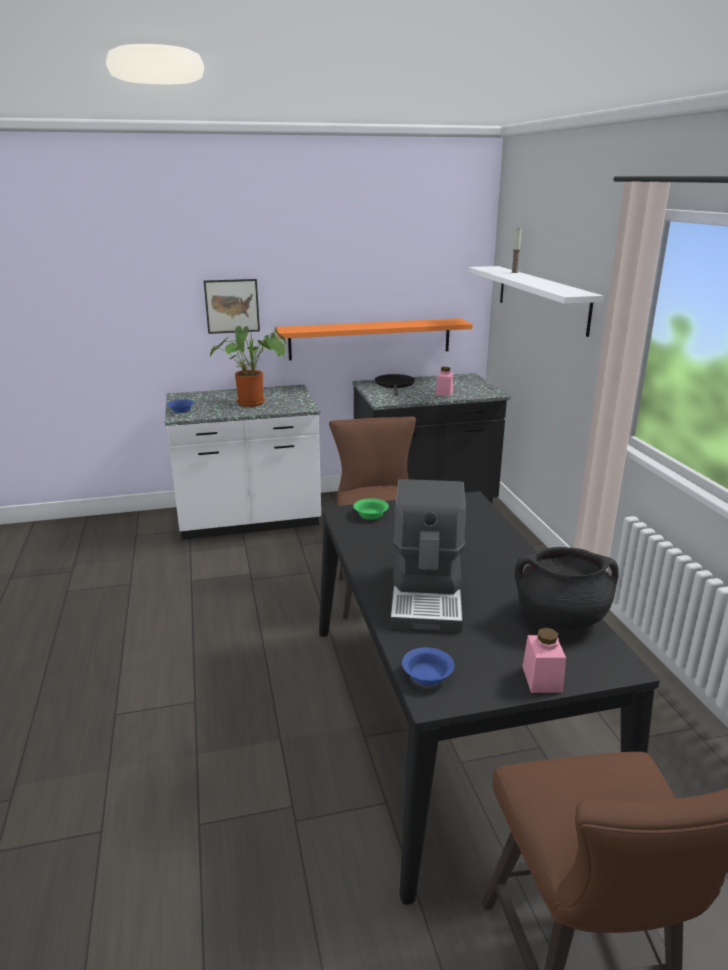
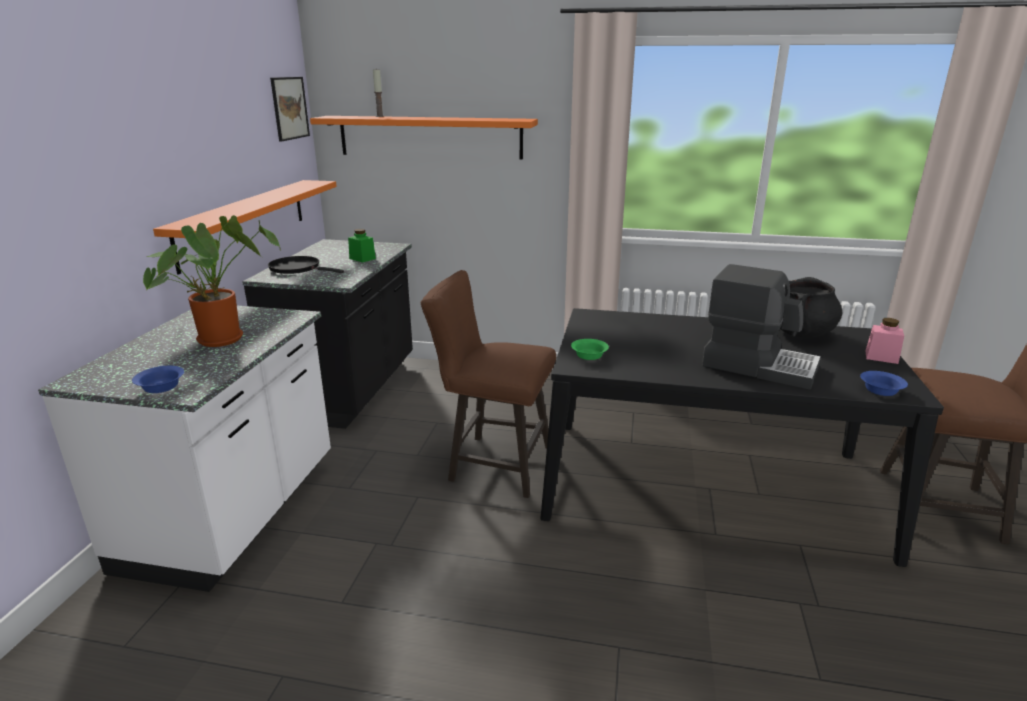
camera: 65 degrees left, 0 degrees up
(232, 306) = (95, 207): picture -> picture (289, 108)
(444, 393) = (362, 258): pink jar -> green jar
(541, 298) = (430, 137): white shelf -> orange shelf

